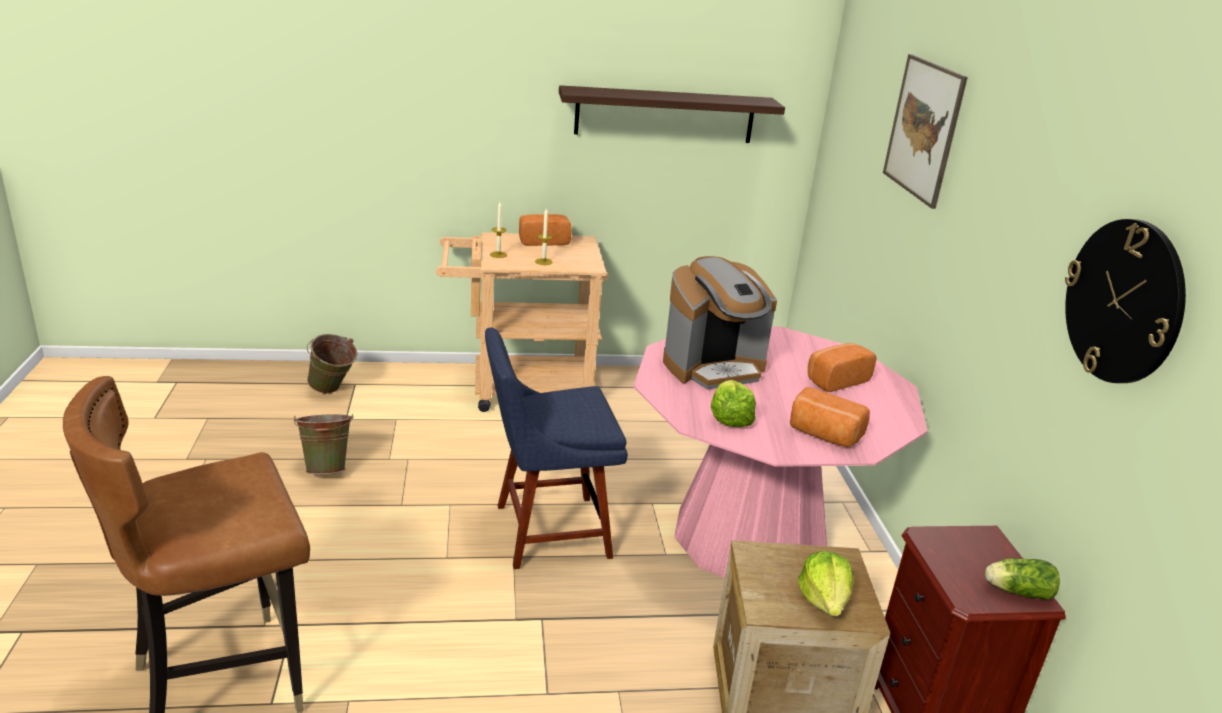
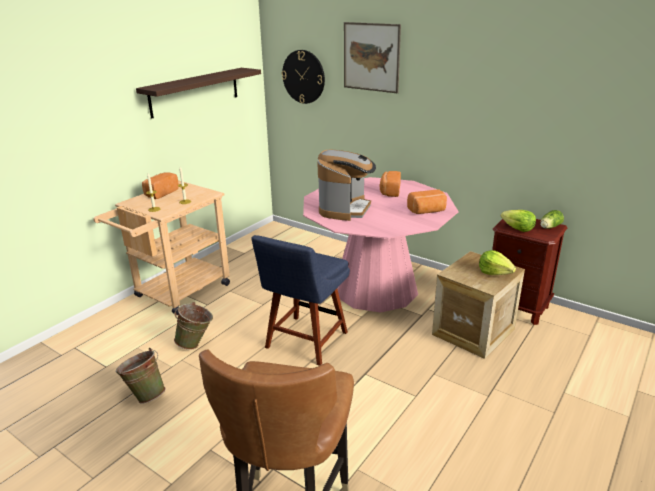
camera: 45 degrees left, 0 degrees up
(333, 391) = (67, 359): green bucket -> green bucket (196, 344)
(729, 418) = (391, 223): lettuce -> lettuce (518, 229)
(1123, 301) = (551, 94): wall clock -> wall clock (303, 77)

